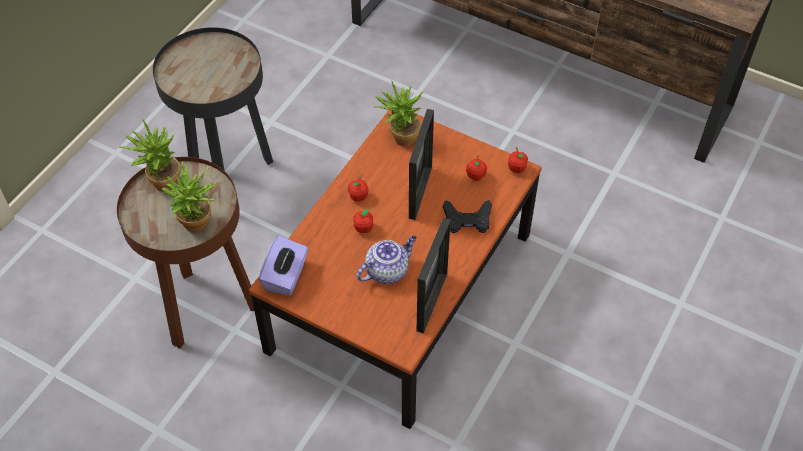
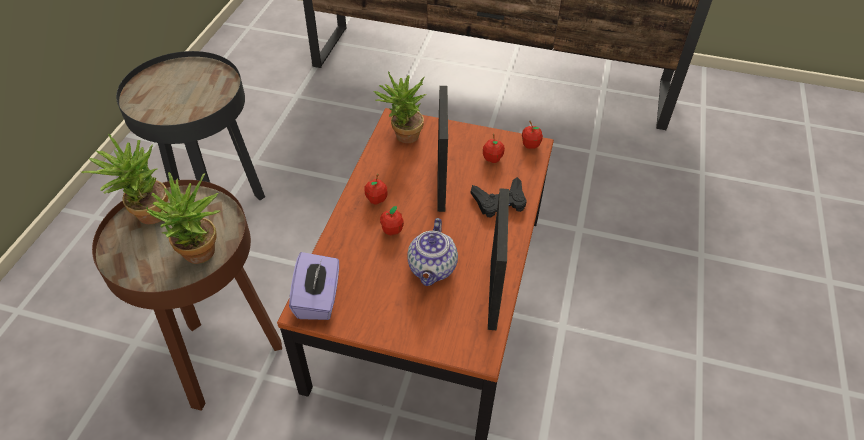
camera: 15 degrees left, 5 degrees down
(387, 270) = (432, 269): teapot -> teapot turned 150 degrees clockwise

